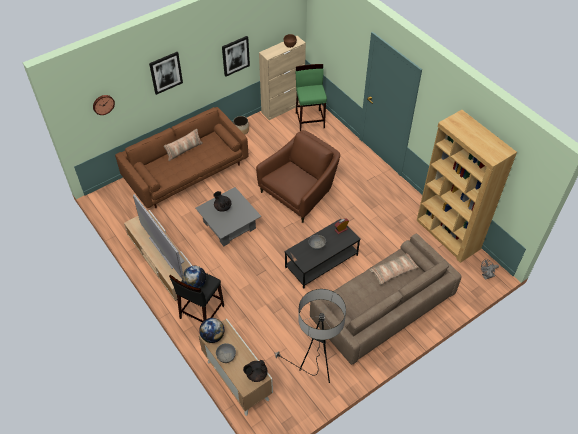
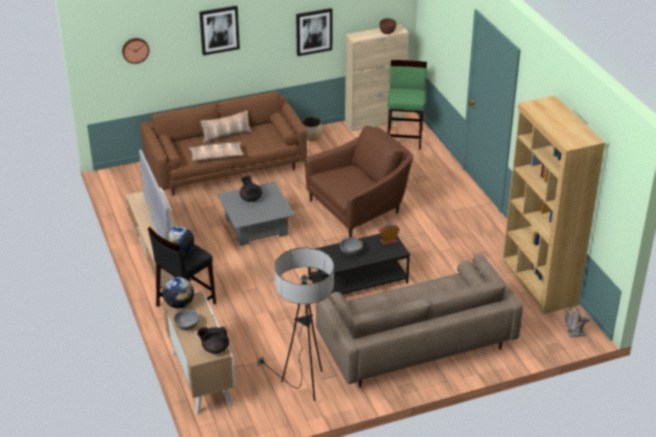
camera: 15 degrees right, 15 degrees down
(393, 271) = (439, 293): pillow -> pillow (216, 156)

